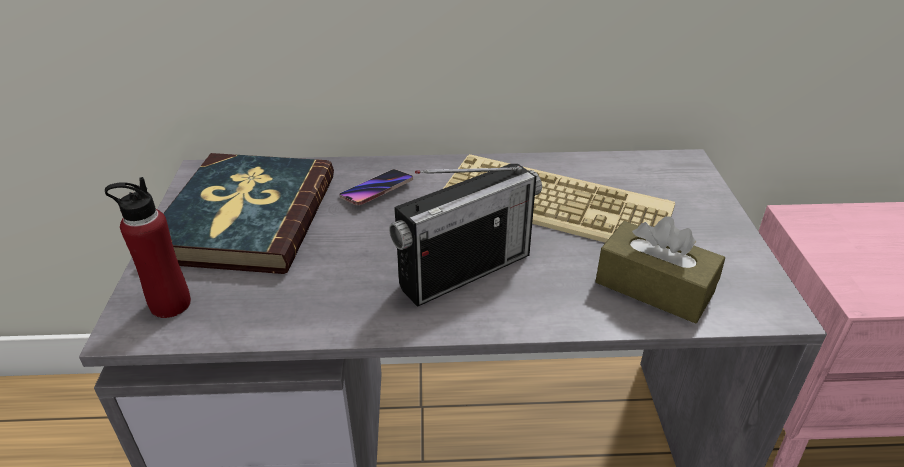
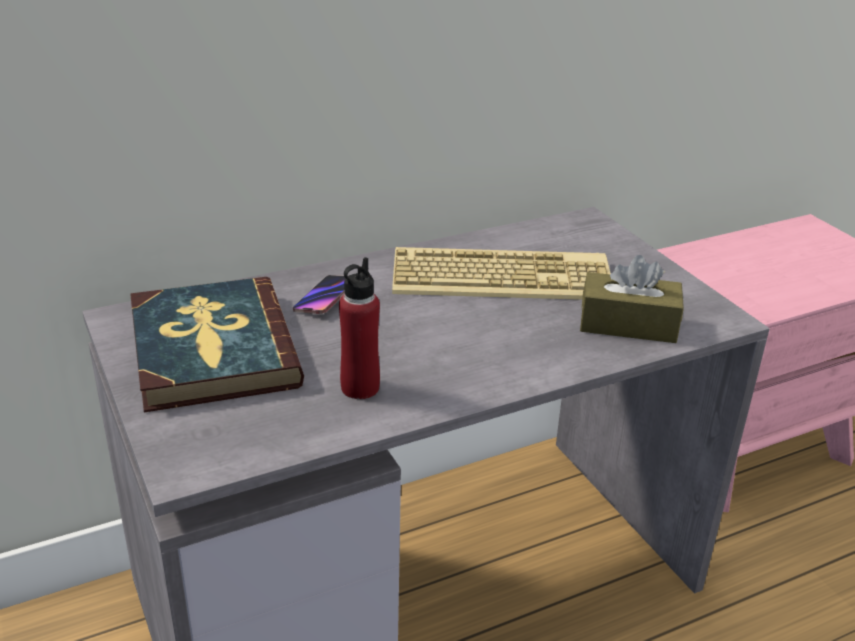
camera: 25 degrees left, 5 degrees down
(170, 304) = (206, 440): red bottle -> red bottle (360, 388)
(465, 271) = (465, 347): radio -> none

